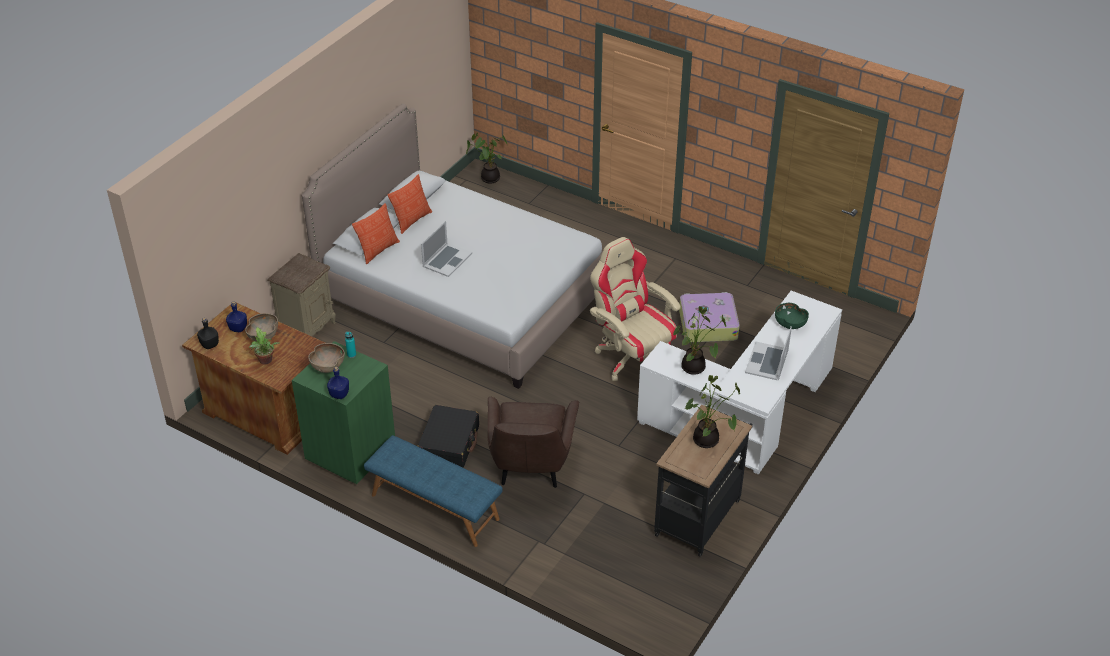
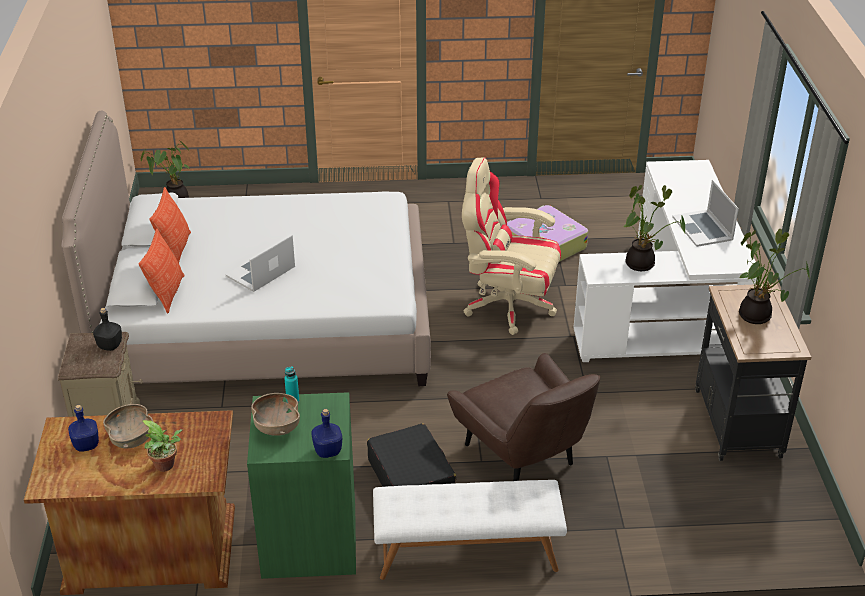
camera: 35 degrees left, 5 degrees down
(209, 344) = (65, 481): black bottle -> black bottle (109, 345)
(434, 507) = (467, 553): blue bench -> white bench
(447, 260) = (261, 272): laptop -> laptop turned 135 degrees counterclockwise
(789, 324) = (681, 189): green bowl -> none

